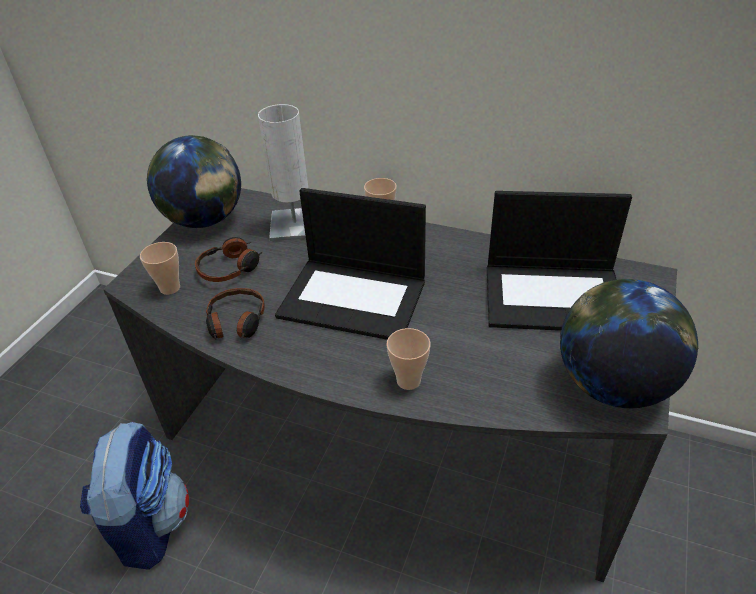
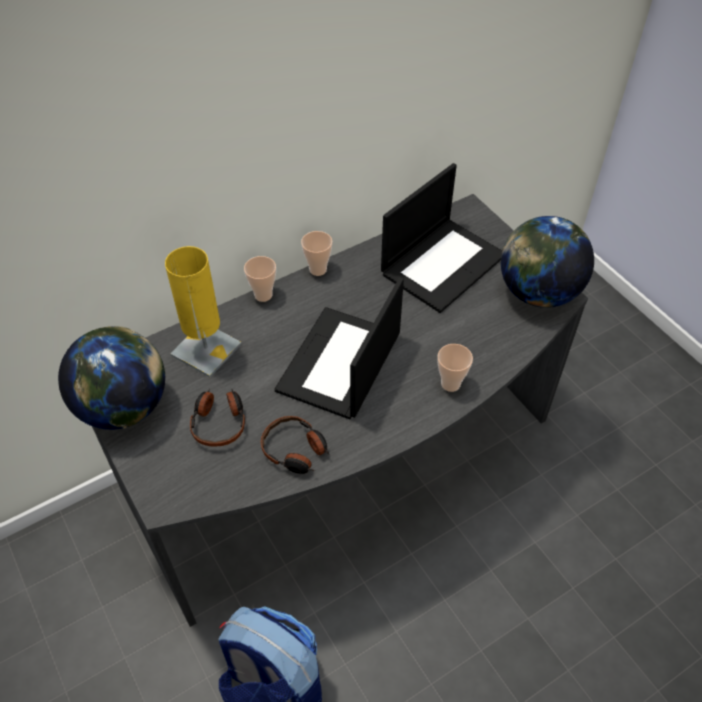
camera: 55 degrees left, 10 degrees up
(170, 288) = (202, 477): cup -> cup (318, 269)
(295, 225) = (206, 350): white table lamp -> yellow table lamp
(354, 298) = (340, 364): laptop -> laptop turned 150 degrees clockwise

